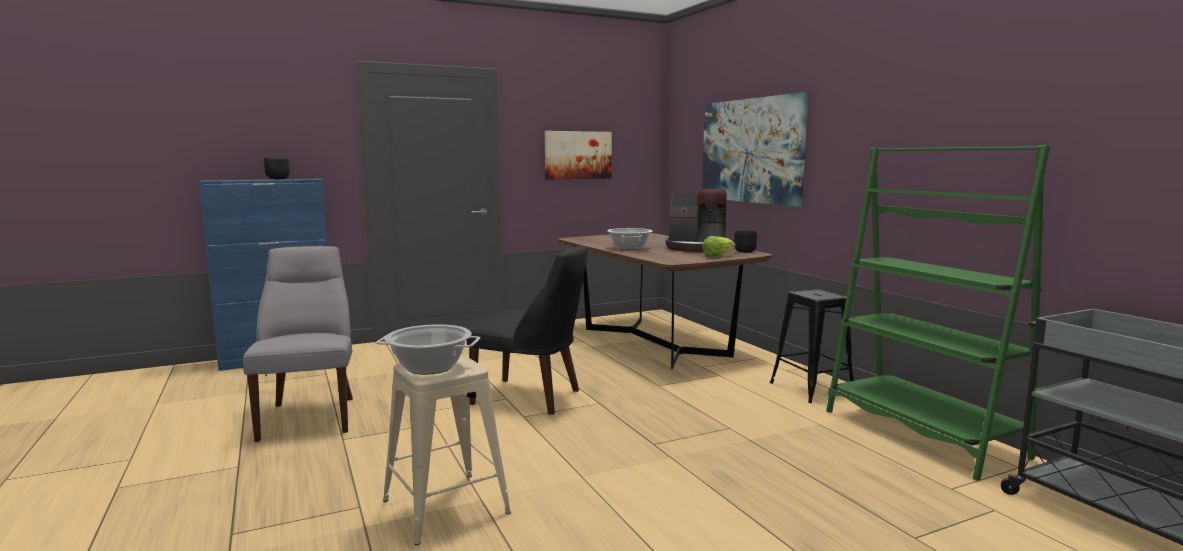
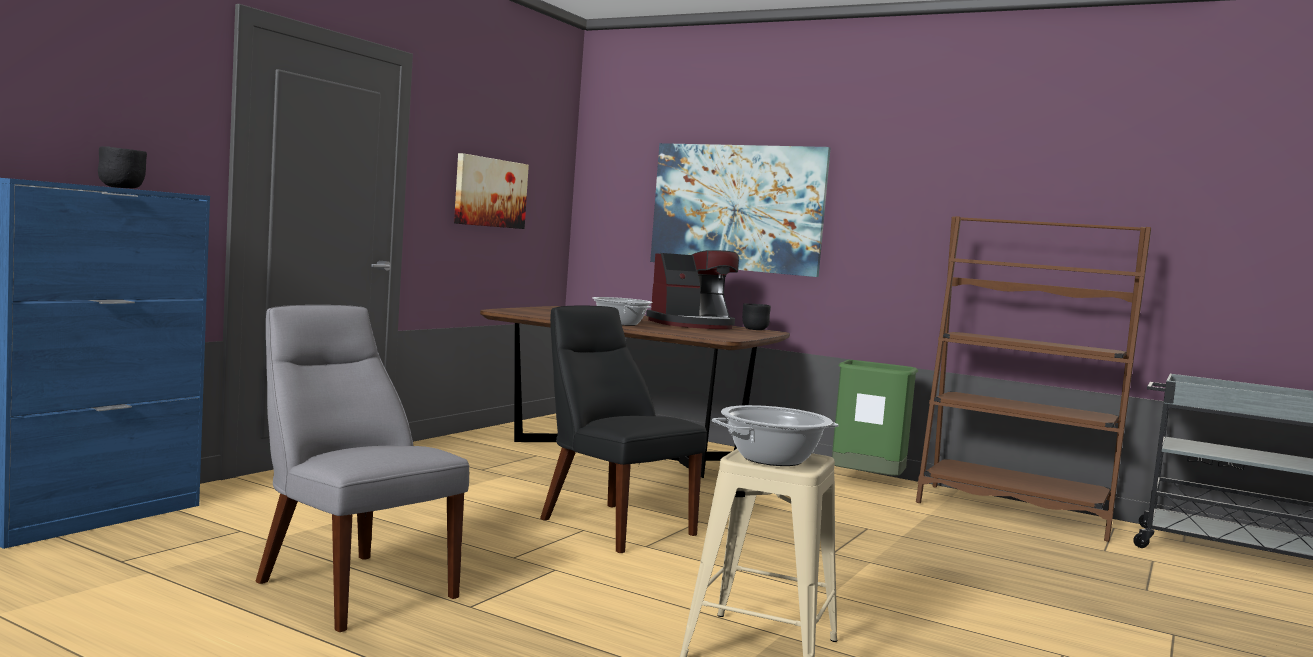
camera: 35 degrees left, 5 degrees down
(531, 397) = (611, 525): black chair -> black chair turned 120 degrees counterclockwise
(717, 256) = (747, 333): lettuce -> none
(812, 389) = (867, 484): black stool -> green trash can
(921, 434) = (1014, 512): green bookcase -> brown bookcase

